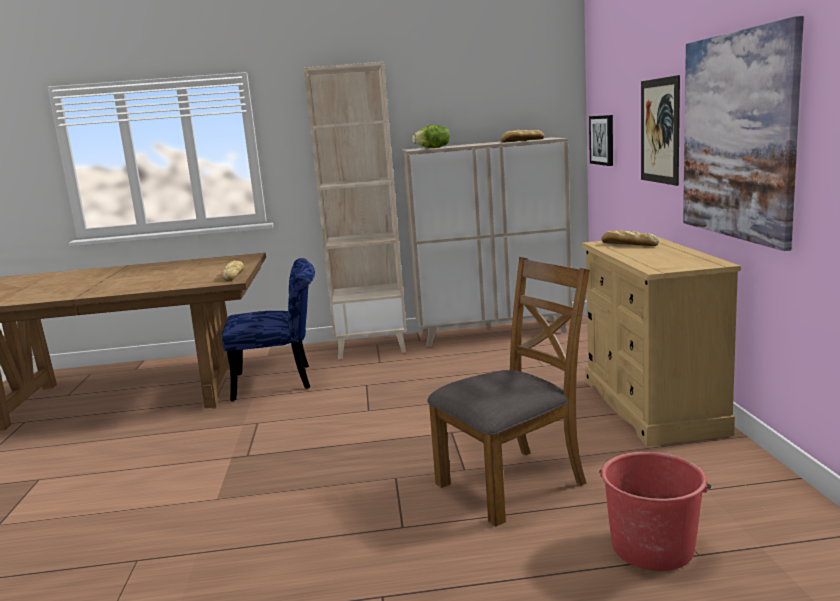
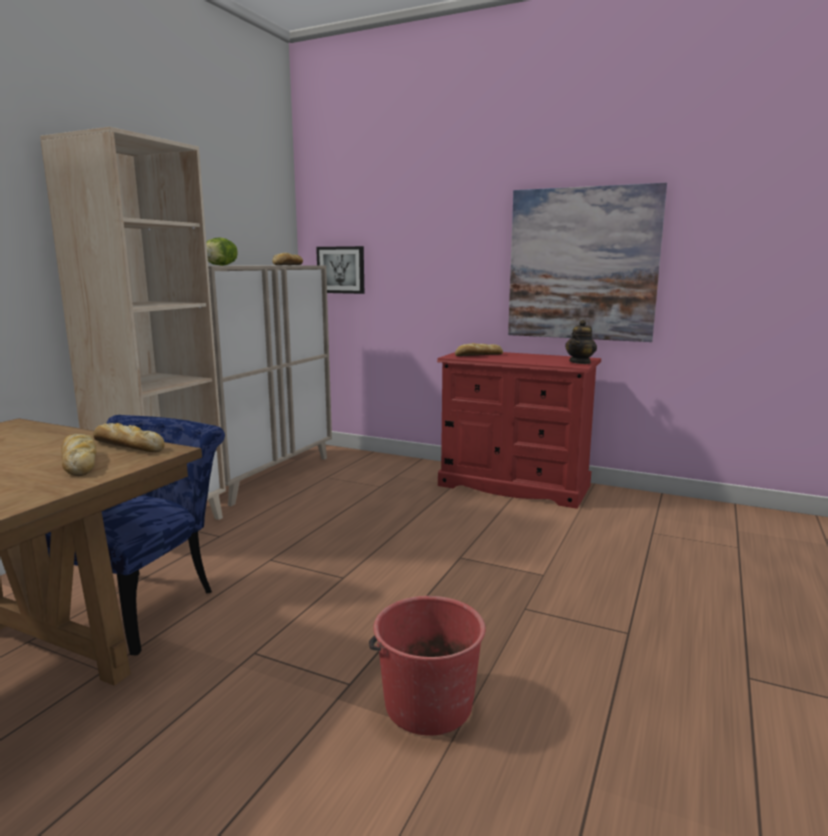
camera: 60 degrees left, 0 degrees up
(199, 279) = (80, 462): none -> bread
(512, 483) = (589, 565): brown chair -> none
(651, 405) = (514, 486): beige dresser -> red dresser
(652, 547) = (722, 555): red bucket -> red bucket (427, 704)
(660, 131) = (458, 261): picture -> none
(680, 266) = (580, 362): none -> teapot

